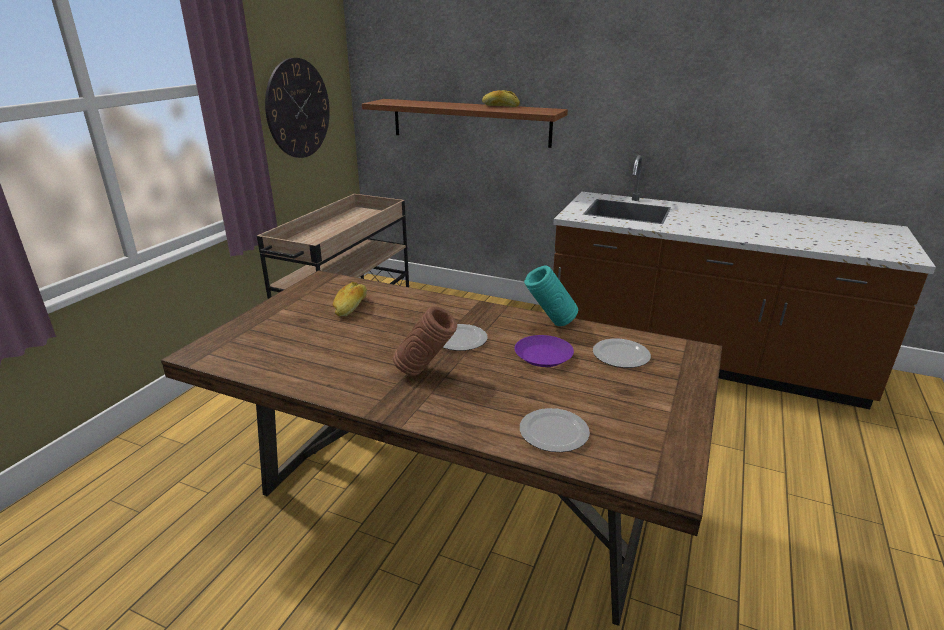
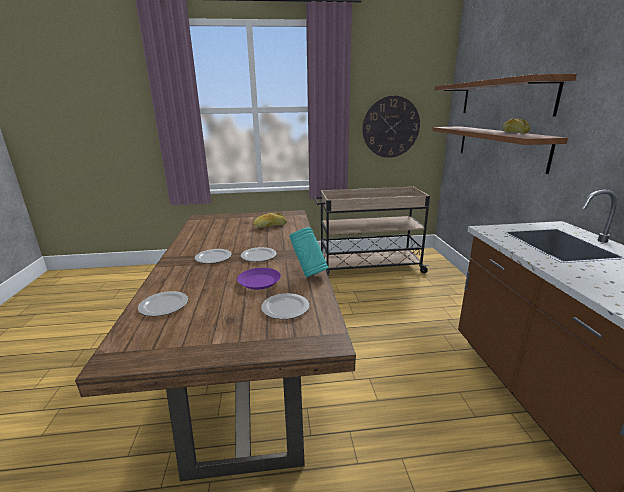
camera: 60 degrees right, 5 degrees down
(426, 372) = (213, 258): brown vase -> plate
(462, 64) = (504, 98): none -> shelf

